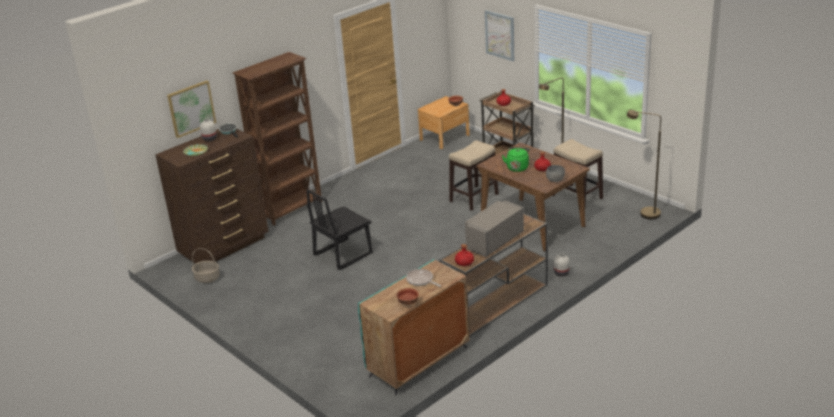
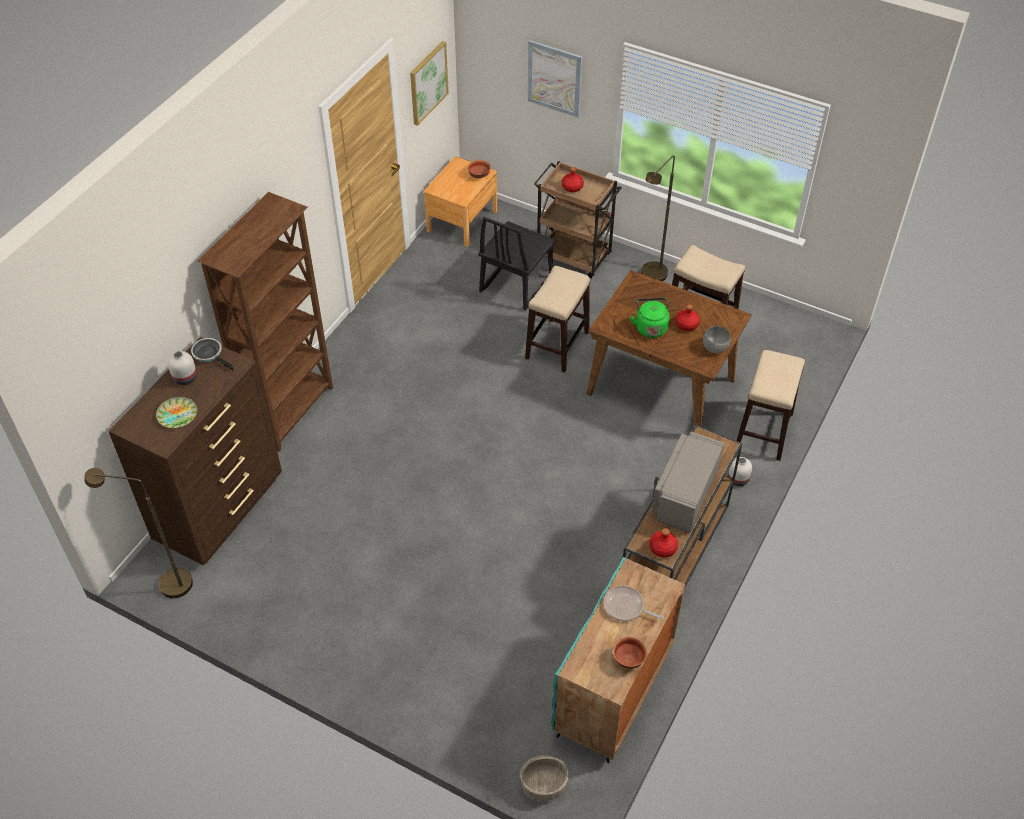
camera: 20 degrees left, 20 degrees up
(191, 108) = (146, 338): picture -> picture (428, 82)
(207, 278) = (223, 584): basket -> basket (543, 785)
(342, 254) = (413, 495): black chair -> black chair (515, 284)
(592, 252) = (763, 431): none -> stool
(644, 213) = (802, 342): brown floor lamp -> brown floor lamp (166, 584)

